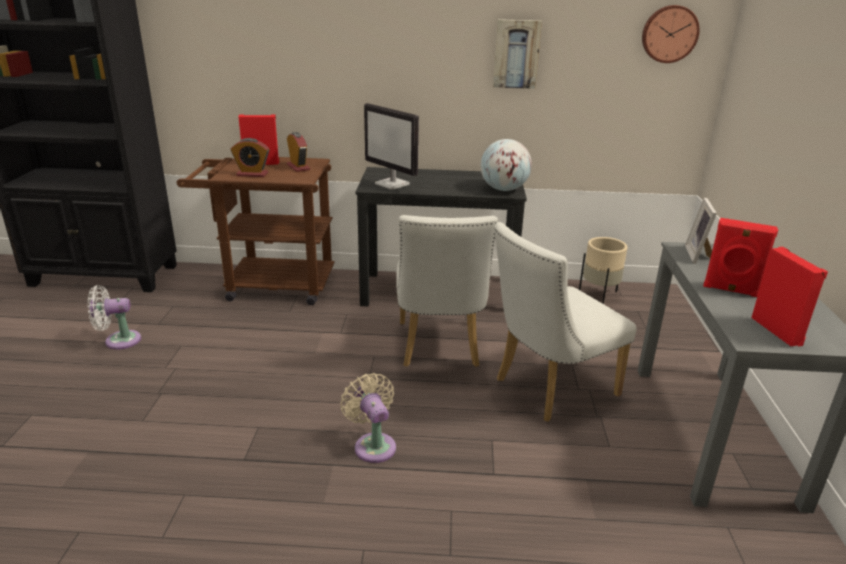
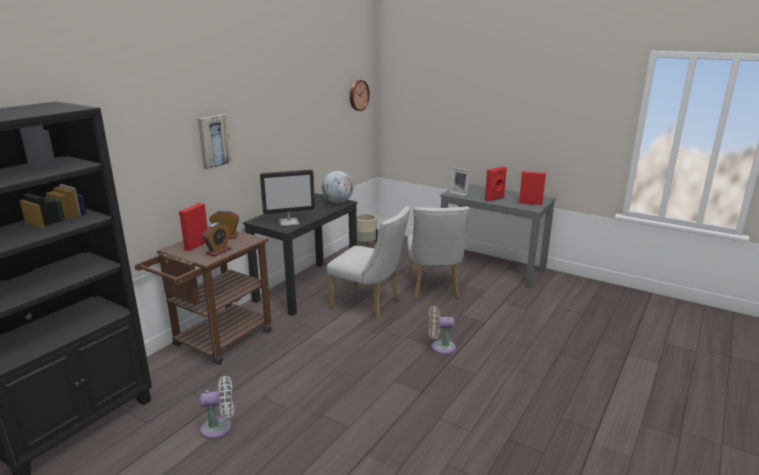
camera: 60 degrees left, 5 degrees down
(119, 340) = (220, 427): white fan -> white fan turned 120 degrees counterclockwise
(516, 54) = (305, 121): picture -> picture (213, 141)

